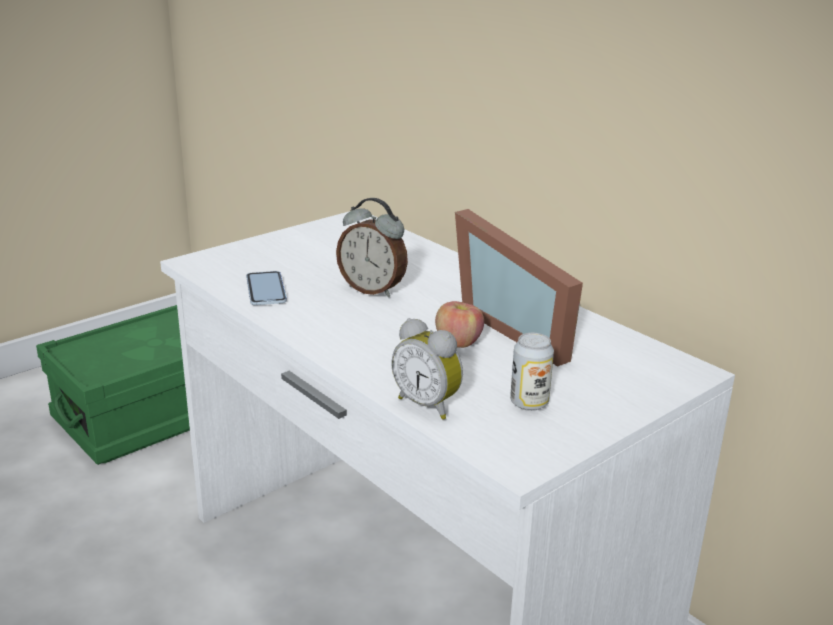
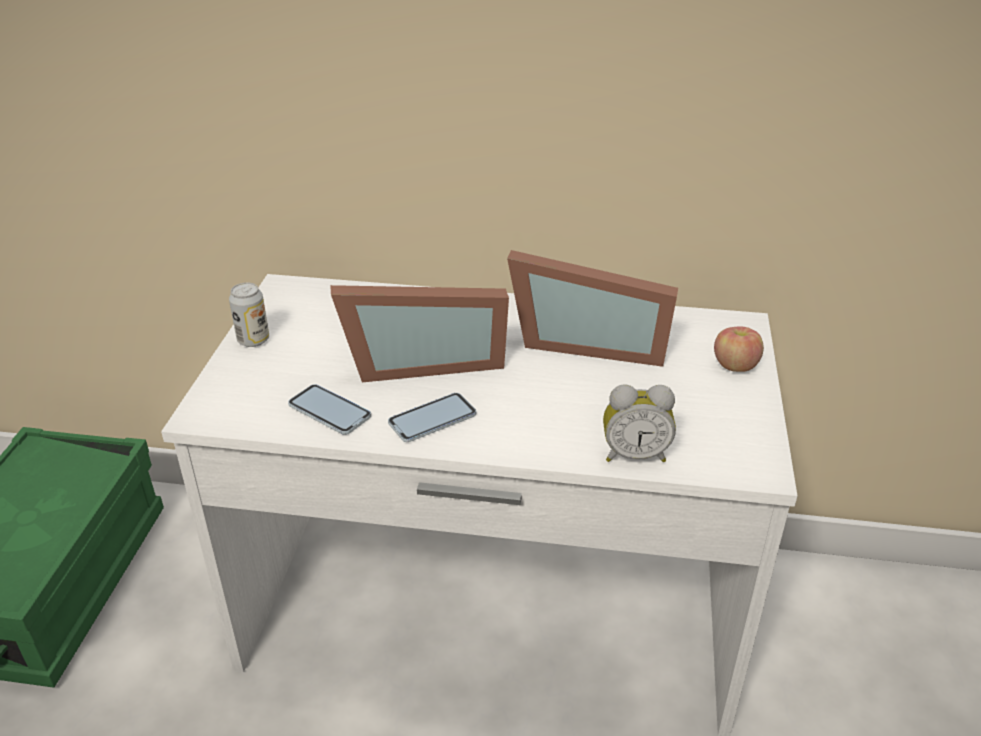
camera: 40 degrees left, 10 degrees up
(321, 321) = (432, 419): none -> phone
(373, 289) = (423, 362): alarm clock -> picture frame
(458, 343) = (569, 383): apple -> apple (735, 366)
(529, 403) = (693, 411): can -> can (253, 340)

